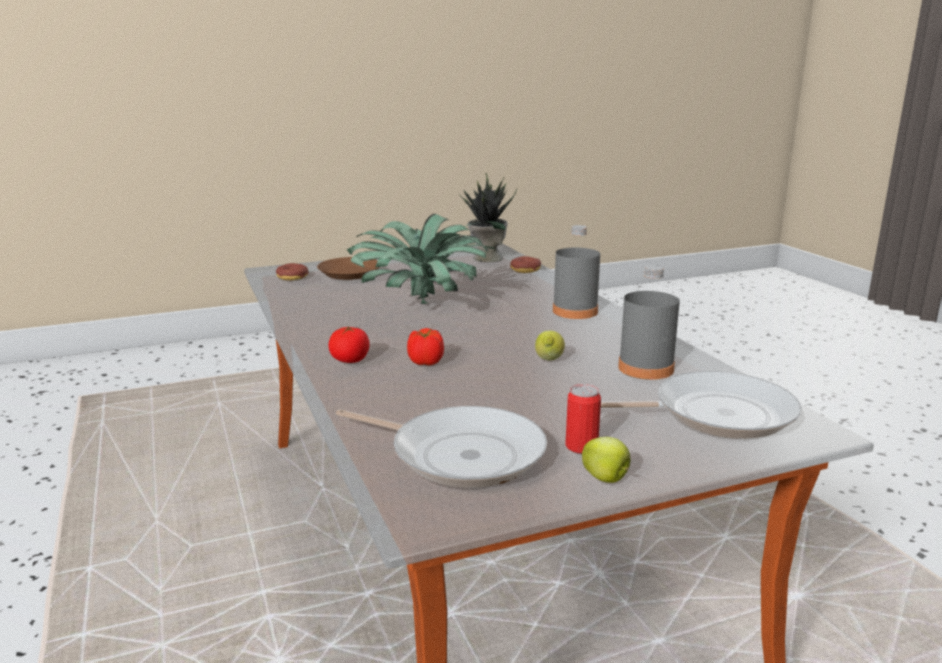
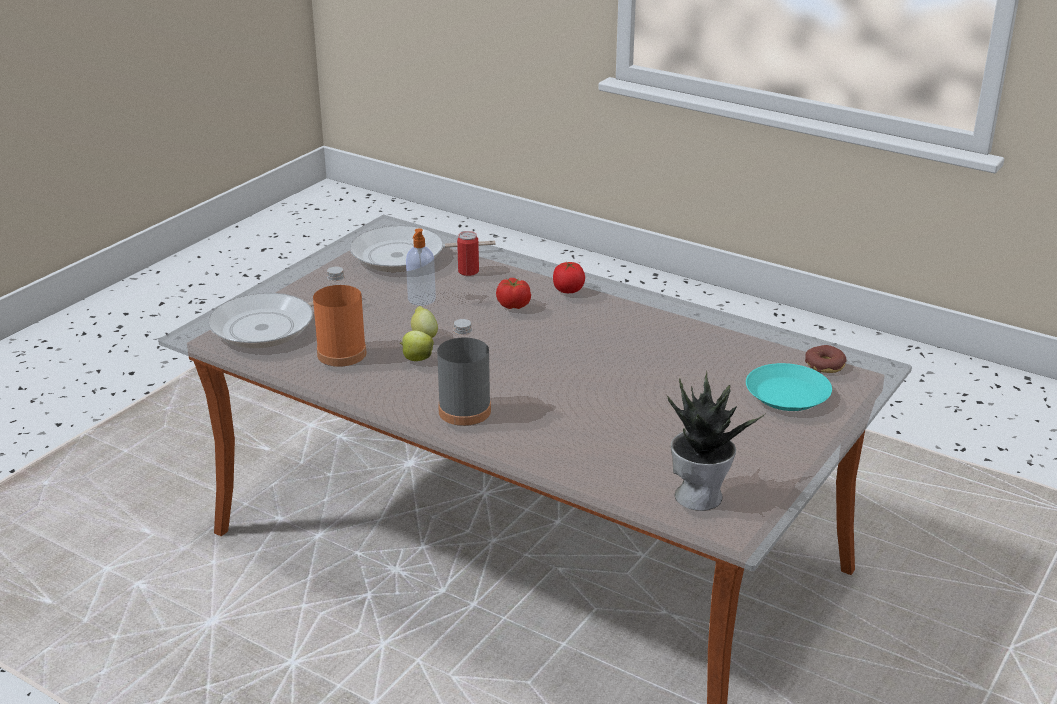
camera: 145 degrees right, 10 degrees up
(350, 273) = (786, 394): brown plate -> turquoise plate
(424, 307) = (614, 366): potted plant -> none
(509, 393) = (421, 300): none -> soap dispenser
(525, 270) = (612, 482): donut -> none
(581, 446) = (341, 280): can -> can (468, 271)
(606, 479) = (313, 267): apple -> apple (416, 359)
(645, 368) = (341, 354): grey bottle -> orange bottle

